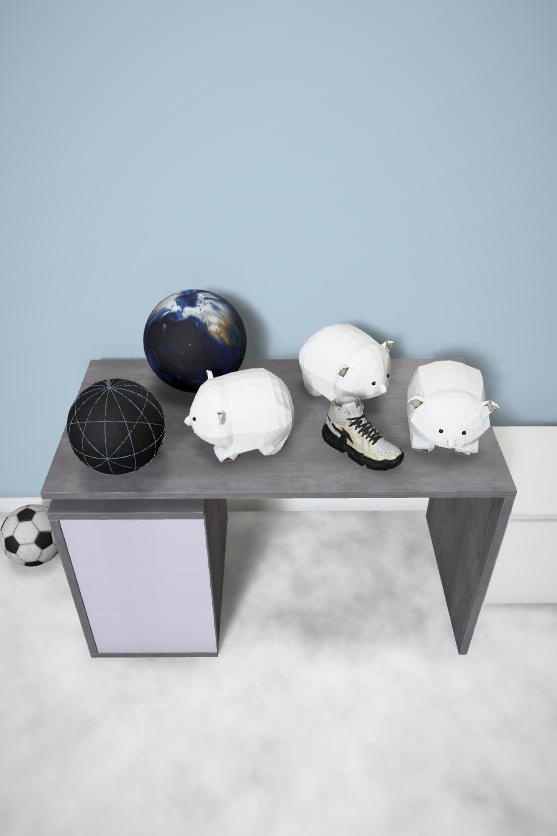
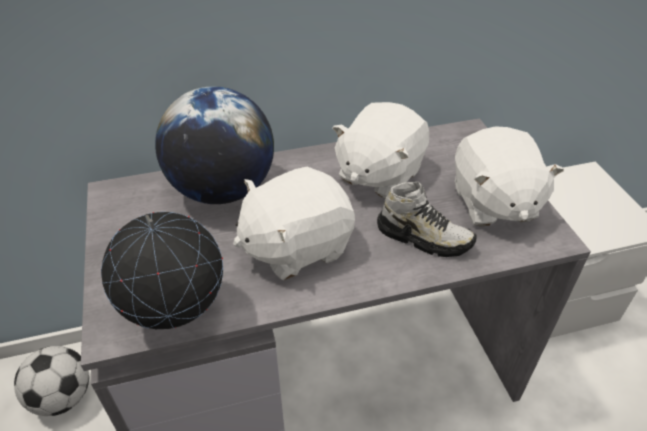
camera: 15 degrees left, 5 degrees up
(343, 392) = (379, 174): white plush toy -> white plush toy turned 90 degrees clockwise

